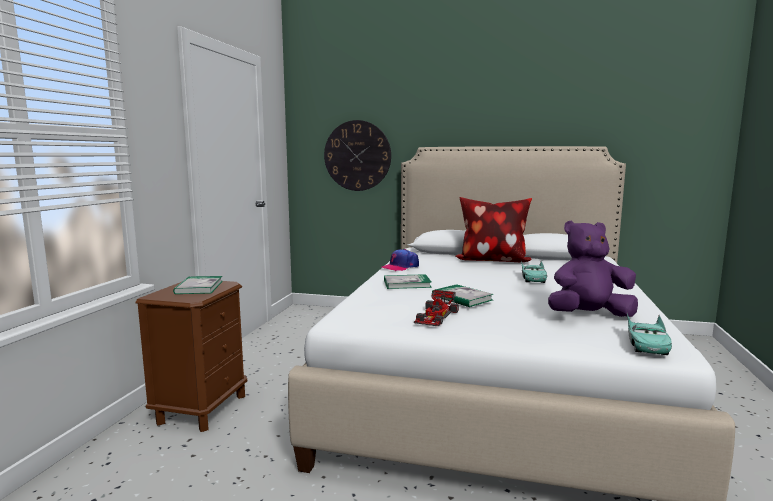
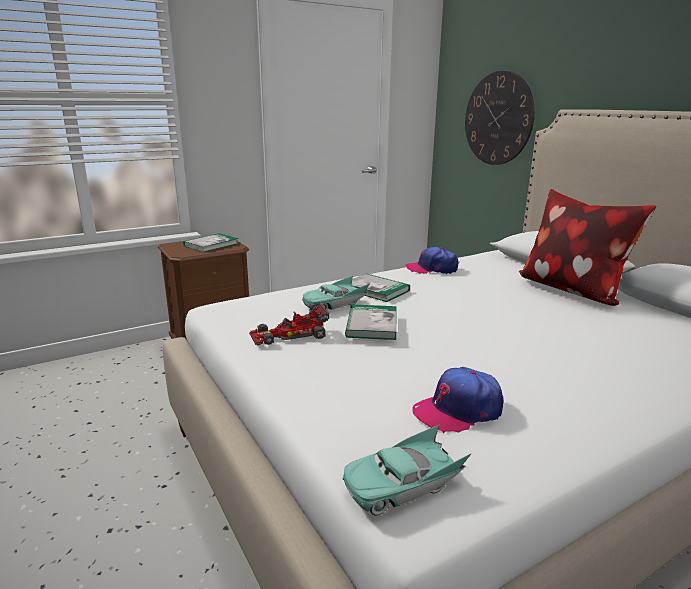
camera: 45 degrees right, 10 degrees up
(533, 278) = (549, 331): turquoise toy car -> turquoise toy car (335, 304)
(588, 316) = (458, 410): purple plush toy -> cap

